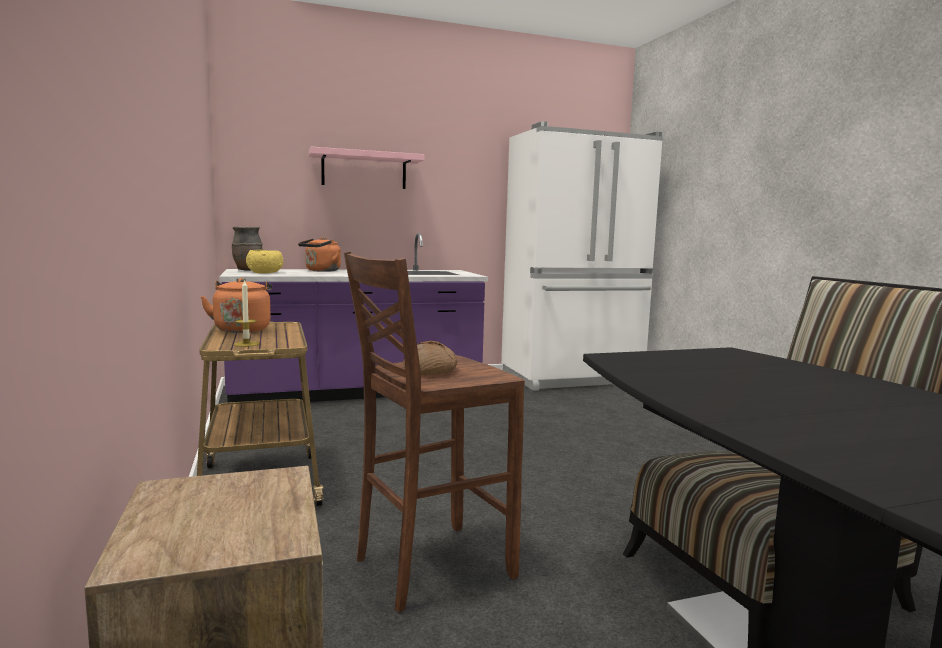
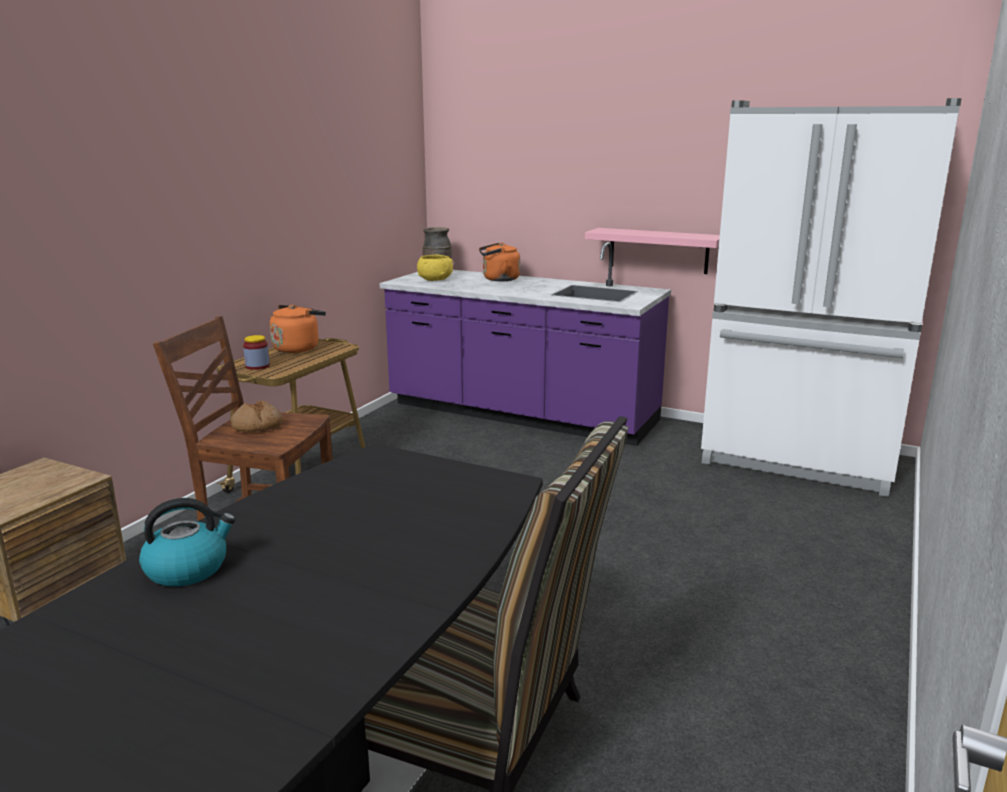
camera: 45 degrees right, 10 degrees up
(246, 344) = (257, 366): candle -> jar
(364, 170) = (563, 163): pink shelf -> pink shelf (658, 250)
(812, 435) = (188, 569): none -> kettle

